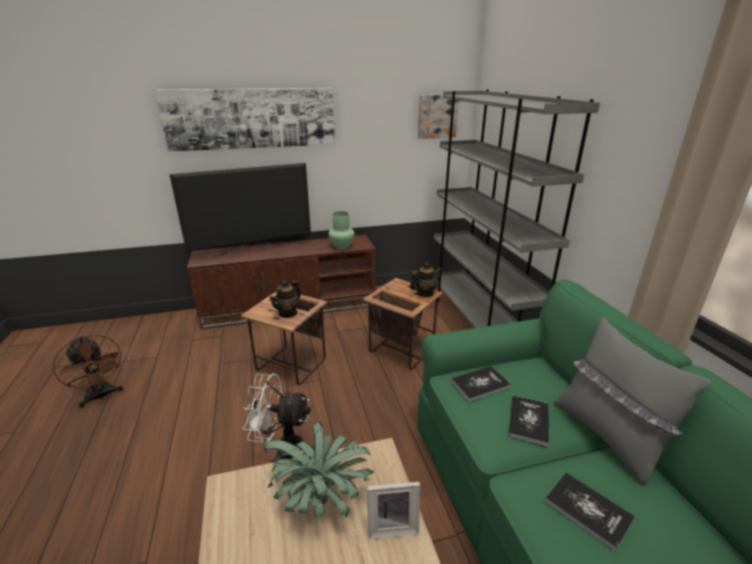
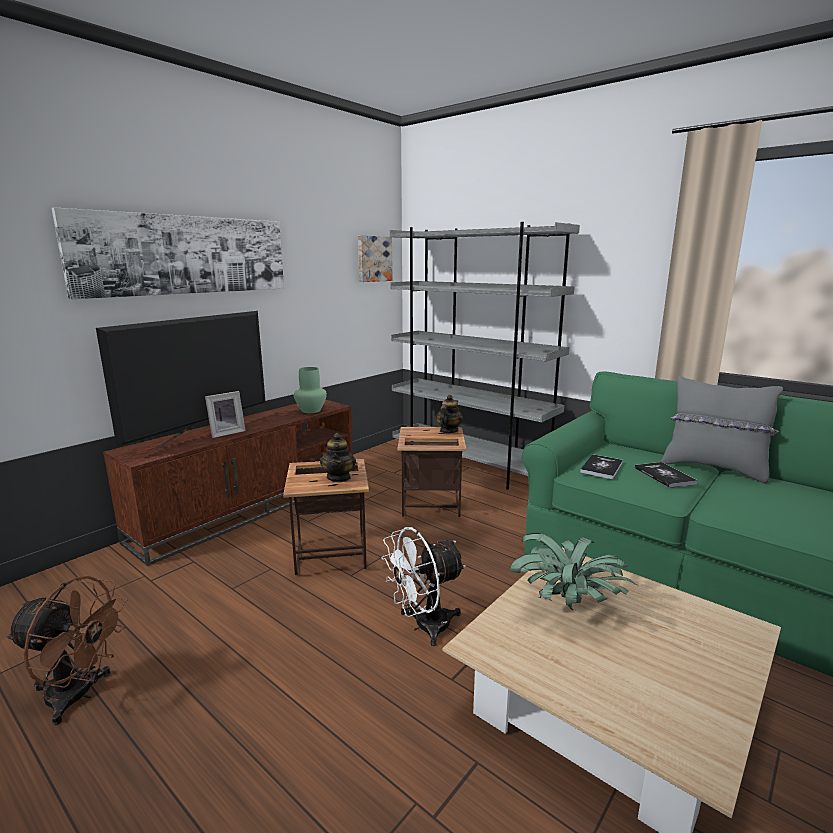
camera: 35 degrees left, 10 degrees down
(392, 526) = (646, 596): picture frame -> picture frame (226, 433)
(588, 510) = (766, 504): book -> none

